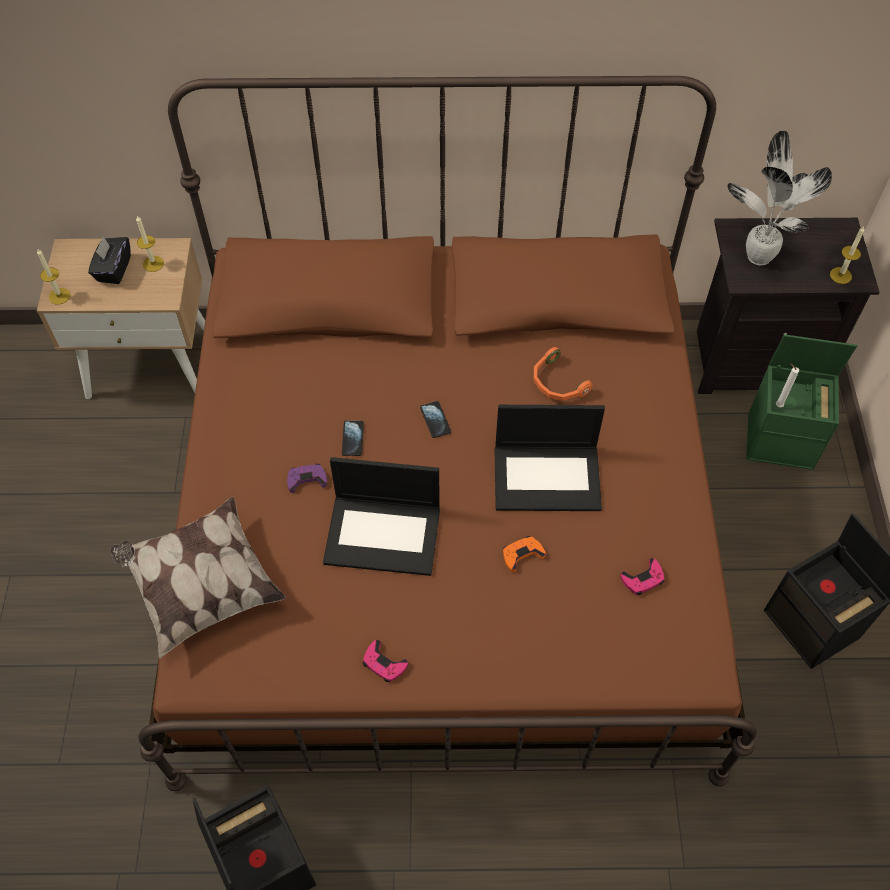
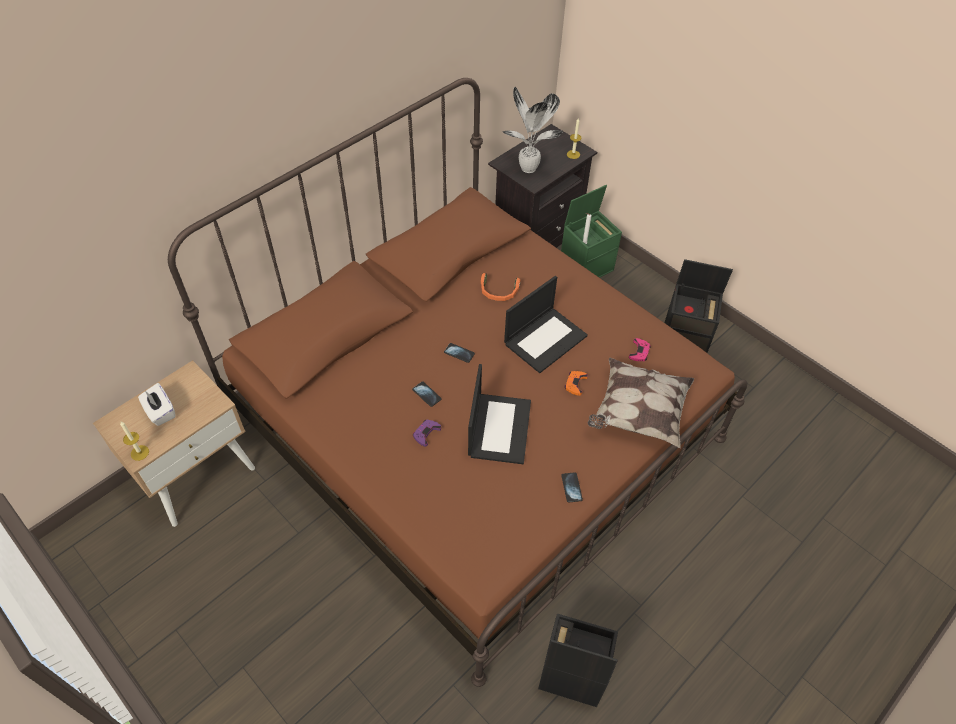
camera: 45 degrees left, 5 degrees down
(113, 269) = (160, 412): black tissue box -> white tissue box
(153, 264) = (185, 390): candle -> none
(202, 586) = (434, 532): pillow -> pillow (637, 413)
(384, 534) = (499, 427): laptop -> laptop turned 45 degrees counterclockwise
(384, 663) = (571, 487): pink game controller -> phone

